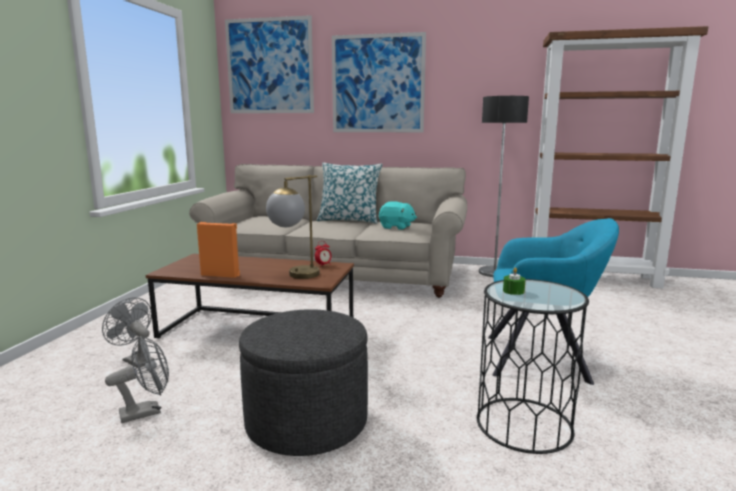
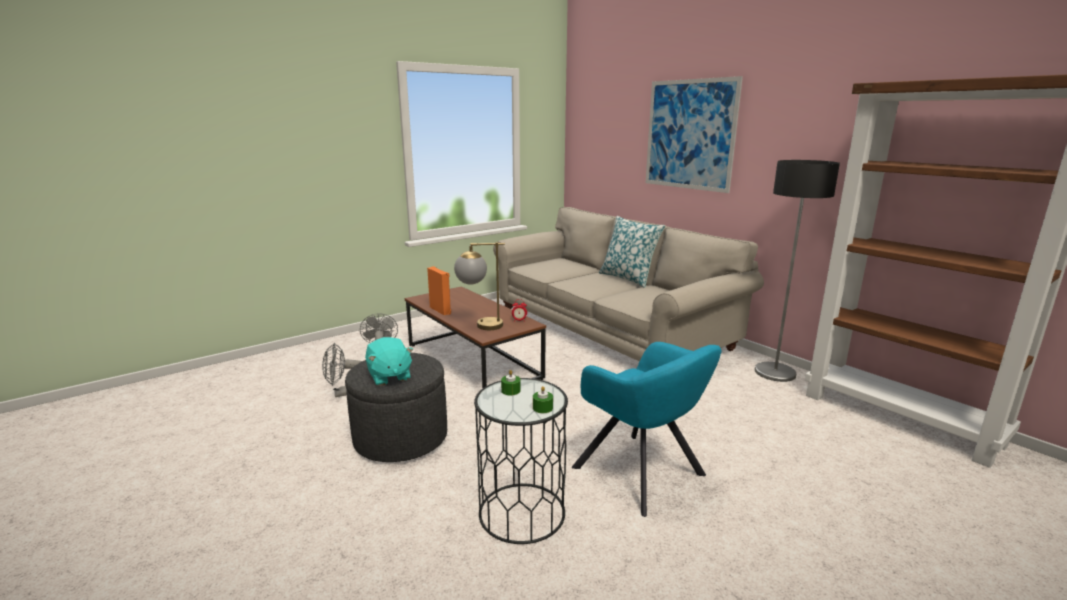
camera: 40 degrees right, 5 degrees up
(147, 411) = (342, 393): grey fan -> grey fan turned 150 degrees clockwise
(269, 66) = (601, 112): picture -> none
(396, 227) = (645, 297): turquoise plush toy -> turquoise plush toy (389, 376)
(566, 293) = (542, 408): none -> green candle

